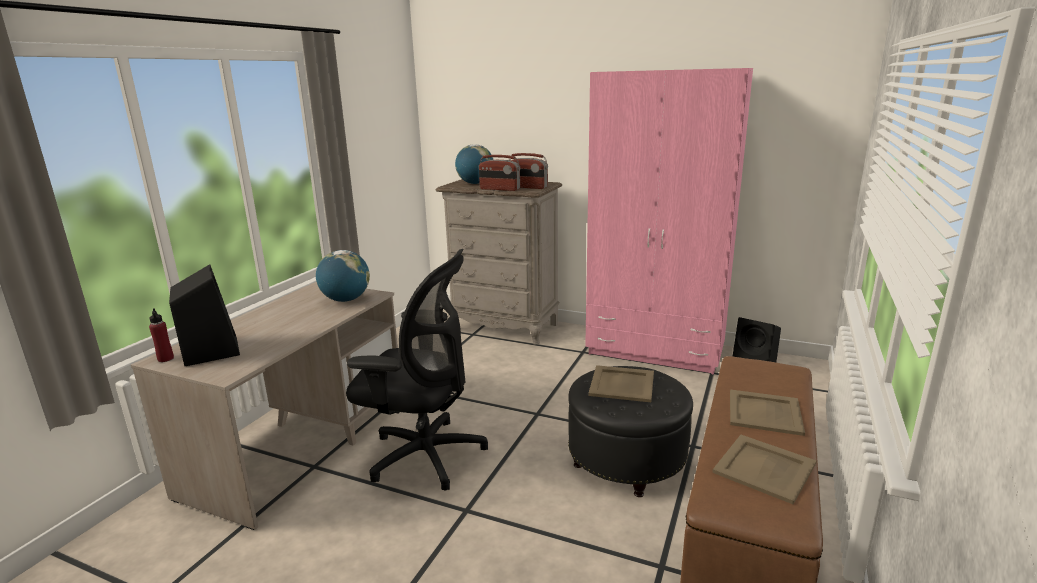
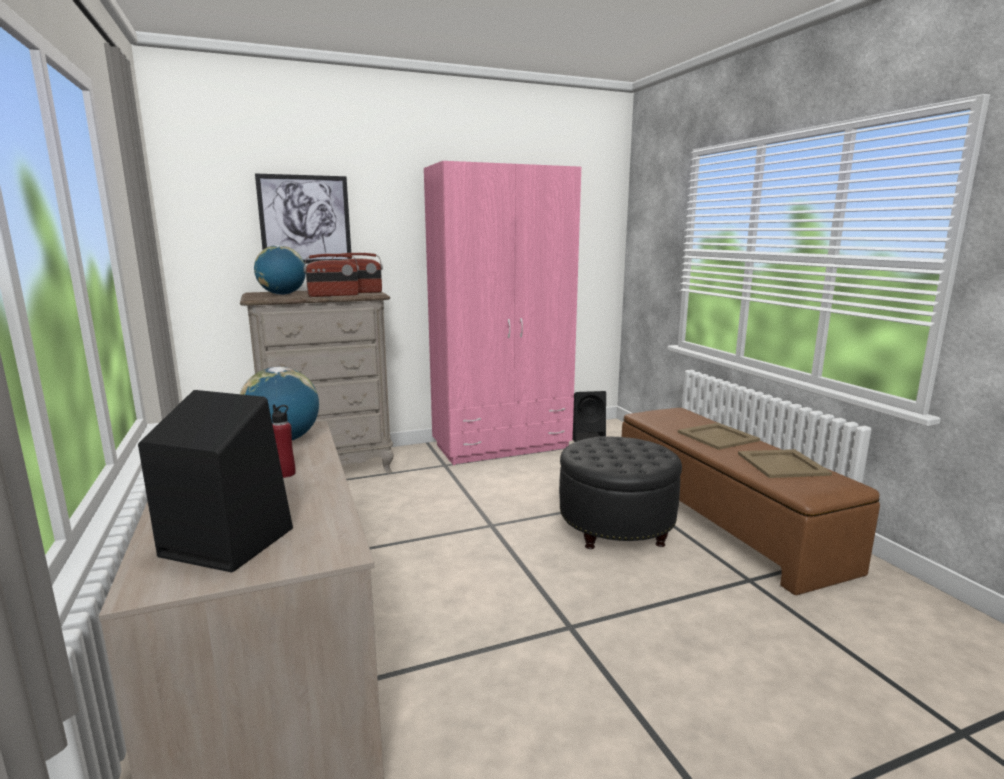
camera: 45 degrees left, 5 degrees down
(165, 359) = (162, 580): red bottle -> red bottle (285, 474)
(419, 456) = (445, 611): black office chair -> none
(511, 121) = (305, 220): none -> picture
(622, 384) = (607, 450): beige tray -> none

